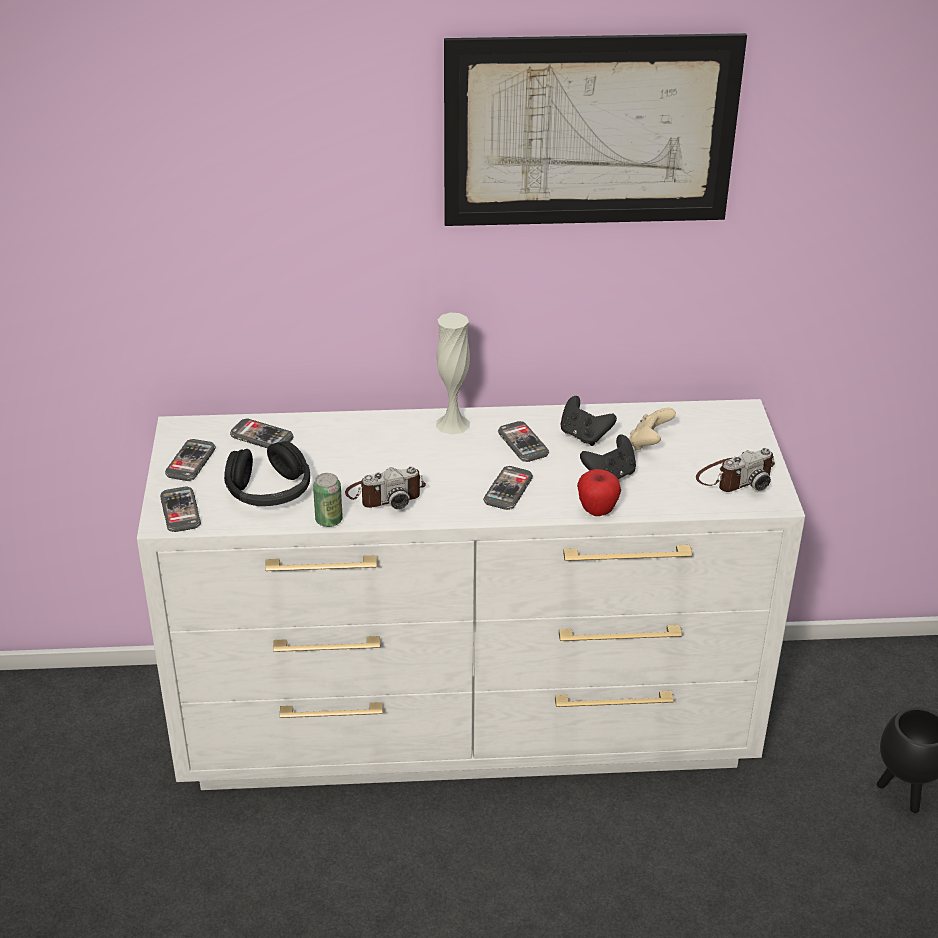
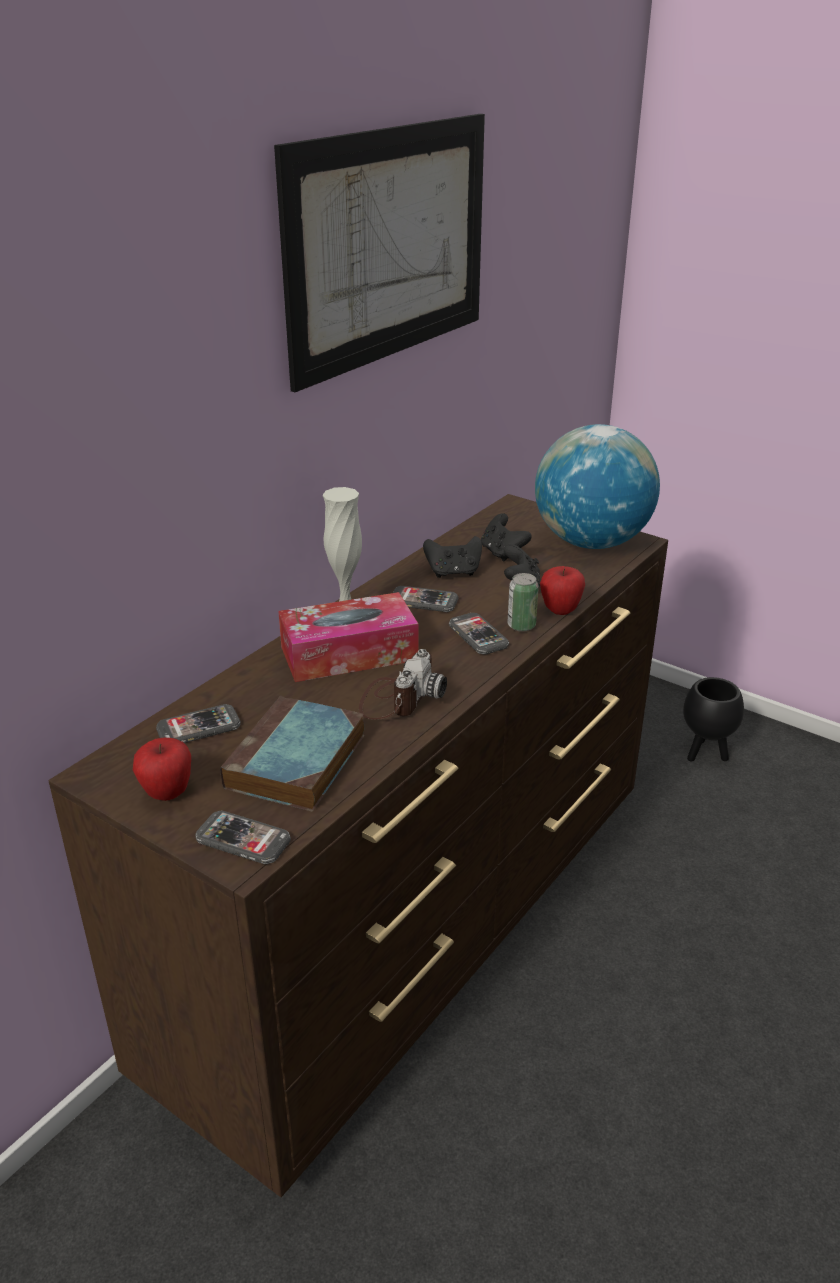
camera: 50 degrees left, 5 degrees down
(190, 462) = (167, 793): phone -> apple
(269, 491) = (296, 763): black headphones -> book
(329, 520) = (394, 748): can -> can (521, 626)
(412, 448) = (349, 654): none -> tissue box
(469, 724) = (418, 928): white dresser -> brown dresser
(649, 443) = (502, 553): beige game controller -> black game controller
(734, 478) = (591, 542): camera -> globe

